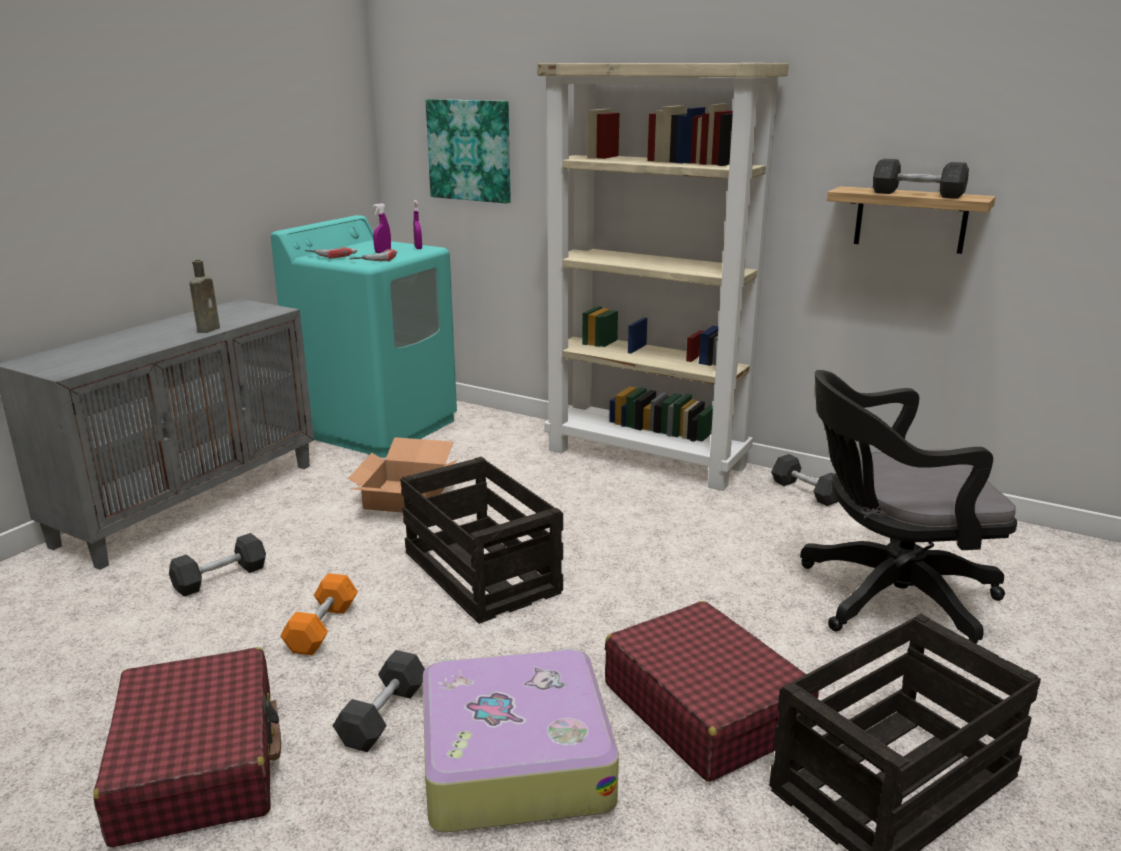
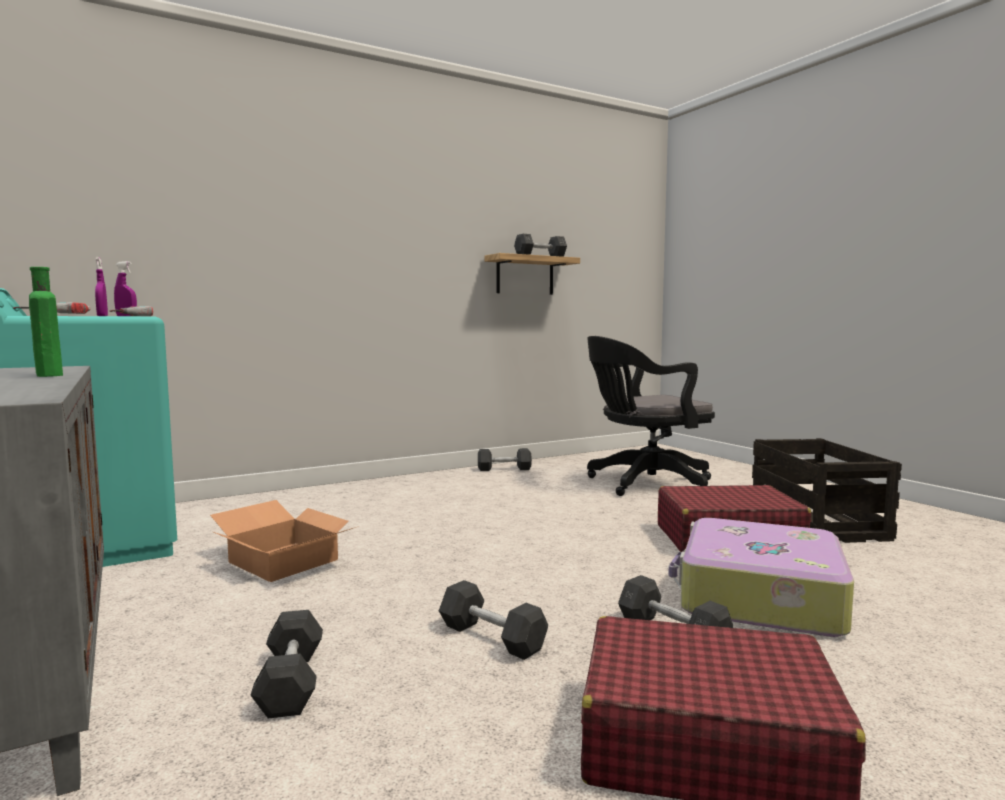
camera: 60 degrees left, 15 degrees down
(209, 329) = (48, 375): brown bottle -> green bottle
(322, 628) = (492, 637): orange dumbbell -> grey dumbbell
(470, 150) = (139, 223): picture -> none
(480, 572) = (479, 560): crate -> none
(647, 458) = (386, 485): beige bookcase -> none
(887, 598) = (644, 484): black office chair -> black office chair turned 45 degrees clockwise

